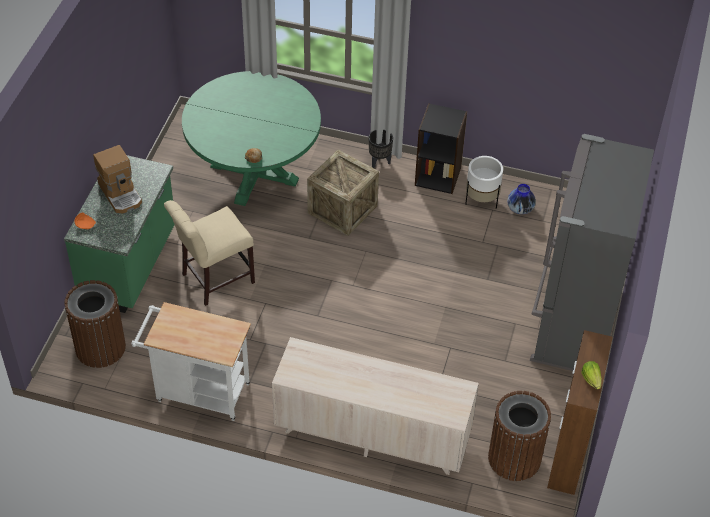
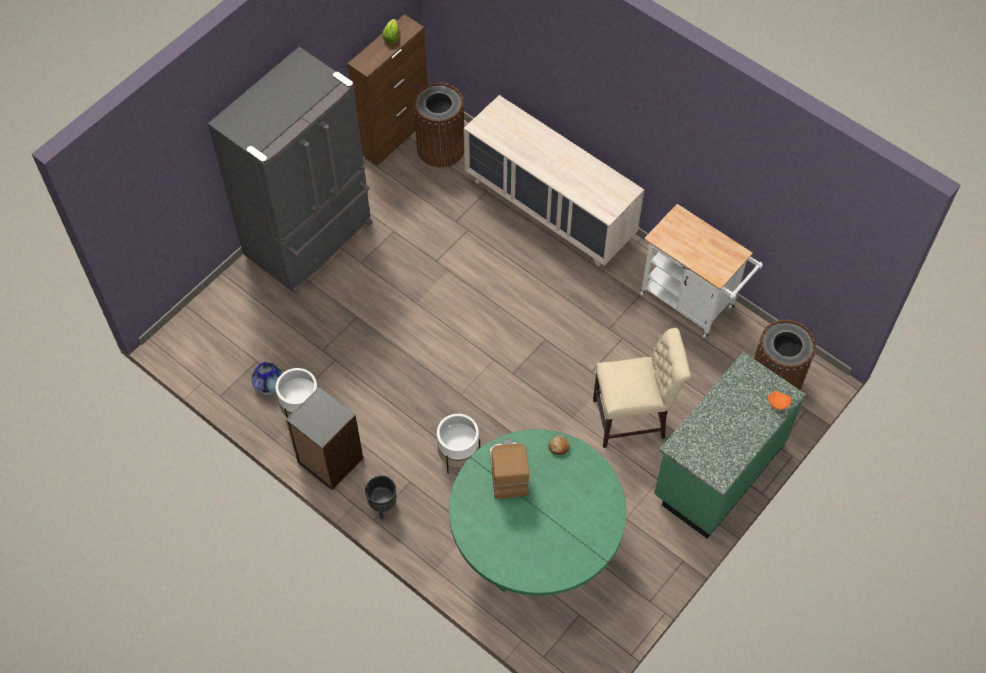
camera: 155 degrees left, 10 degrees up
(121, 193) = (729, 430): coffee machine -> coffee machine (507, 472)
(342, 209) = (458, 456): crate -> white planter

